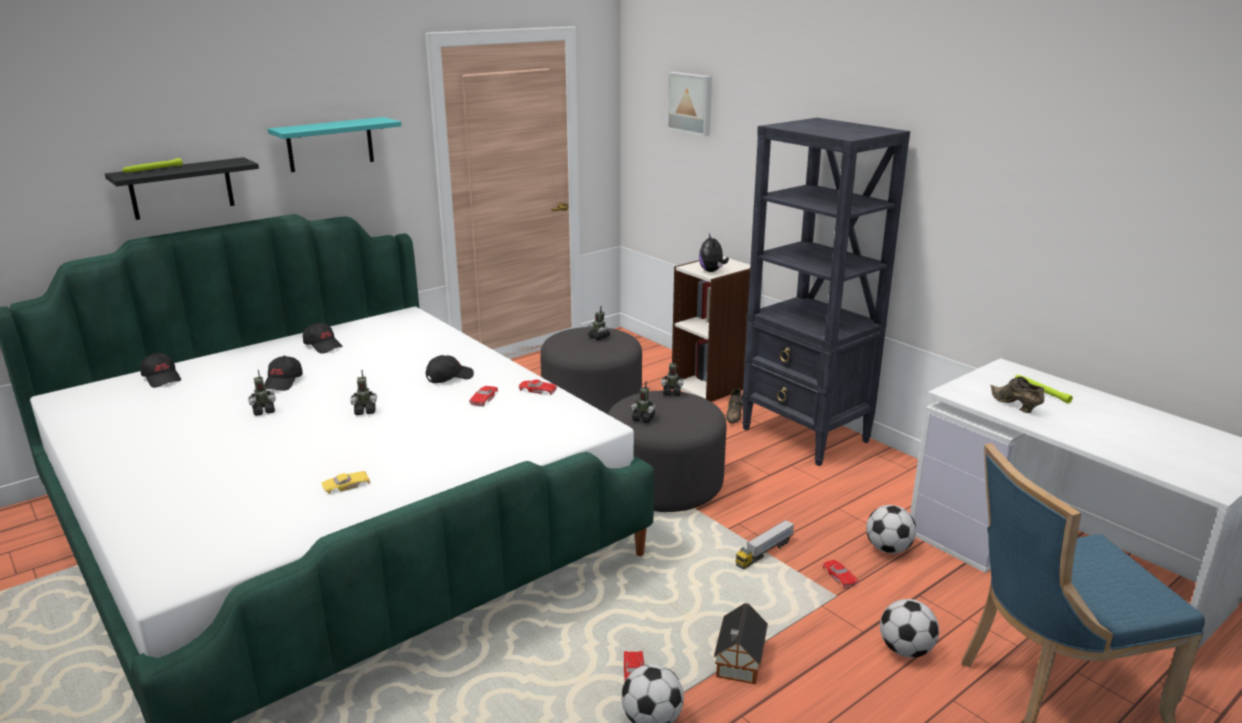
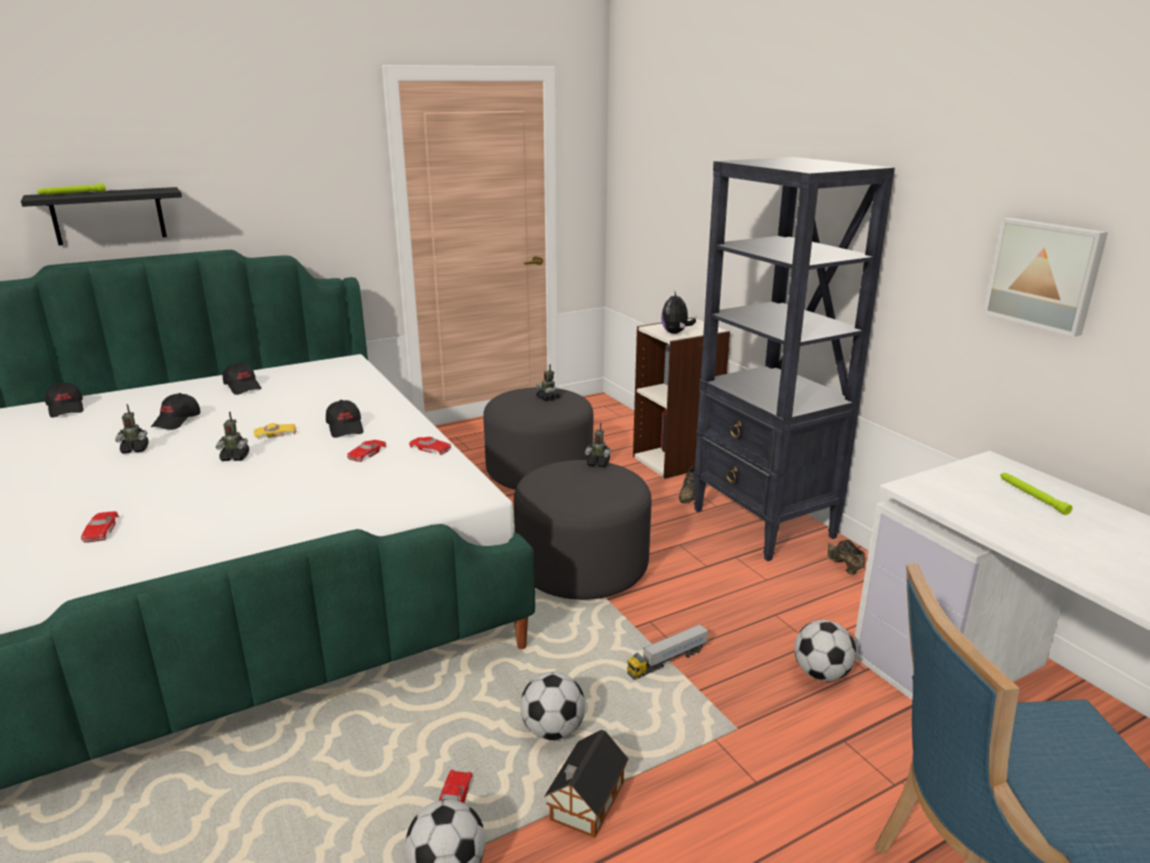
camera: 10 degrees right, 0 degrees up
(330, 144) = (273, 179): turquoise shelf -> none
(346, 485) = (156, 539): yellow toy car -> yellow toy car (275, 434)
(449, 377) = (346, 428): black cap -> black cap turned 90 degrees clockwise
(643, 418) = (552, 490): toy robot -> none
(691, 103) = (670, 149): picture -> picture (1044, 274)
(839, 576) = (749, 702): red toy car -> red toy car (101, 530)
(905, 650) = (804, 817): football -> football (553, 730)
(1015, 406) = (990, 512): brown shoe -> brown shoe (844, 566)

